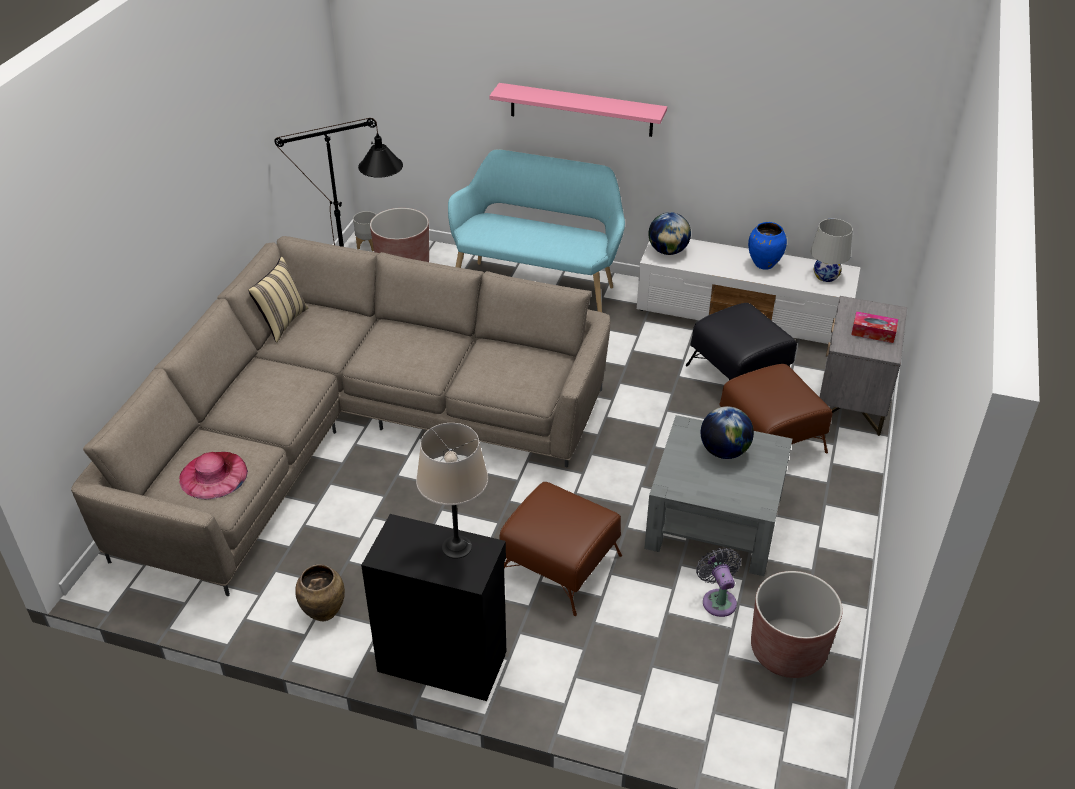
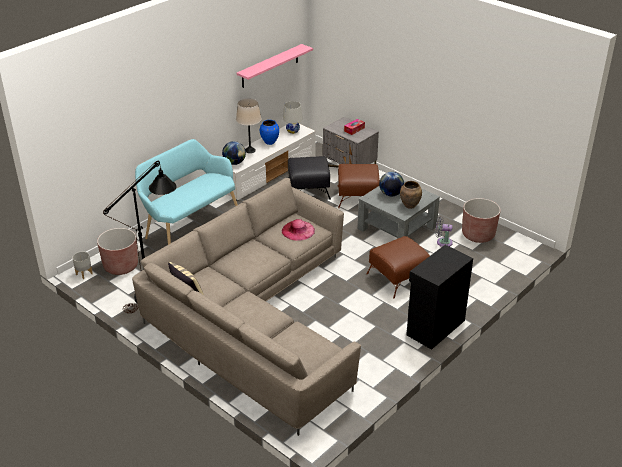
camera: 65 degrees left, 5 degrees down
(213, 475) = (307, 345): pink hat -> pink hat (298, 230)
(324, 613) = (385, 358): brown vase -> brown vase (410, 205)
(457, 547) = (442, 257): beige table lamp -> beige table lamp (250, 150)
(581, 110) = (172, 116): pink shelf -> pink shelf (270, 66)

